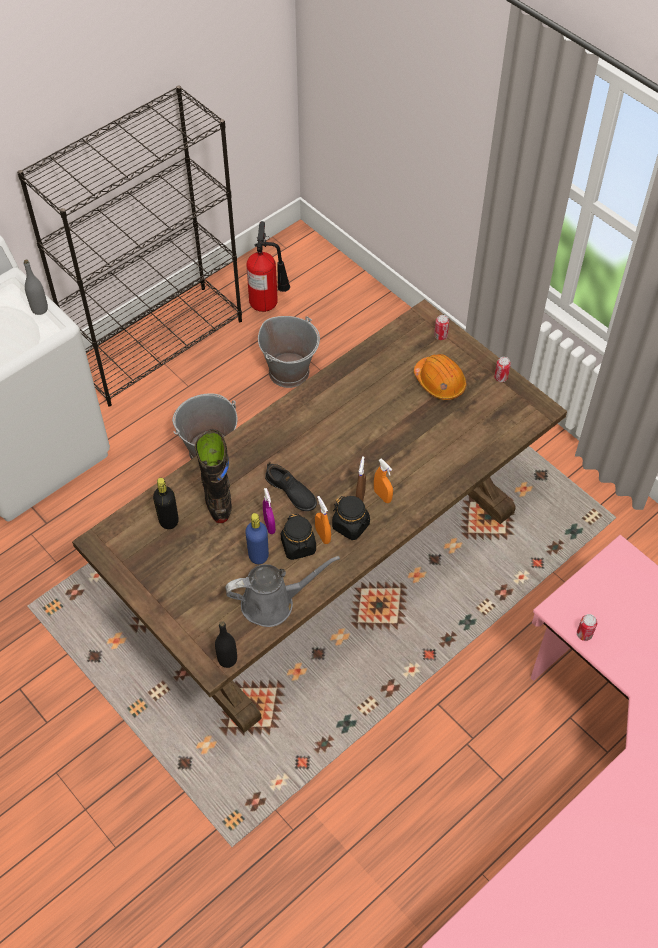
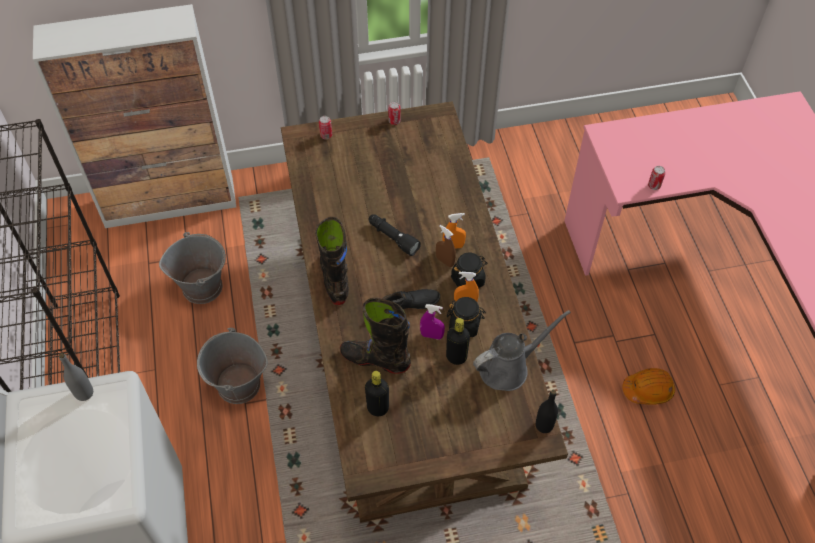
camera: 60 degrees left, 0 degrees up
(258, 556) = (456, 357): blue bottle -> black bottle
(268, 303) = (117, 266): fire extinguisher -> none
(273, 603) = (508, 367): grey watering can -> grey watering can turned 45 degrees clockwise
(281, 424) = (335, 279): none -> black boot
(358, 444) = (393, 238): none -> black flashlight
(360, 299) = (171, 202): none -> cabinet
(439, 382) = (371, 158): orange hard hat -> orange hard hat (648, 390)

